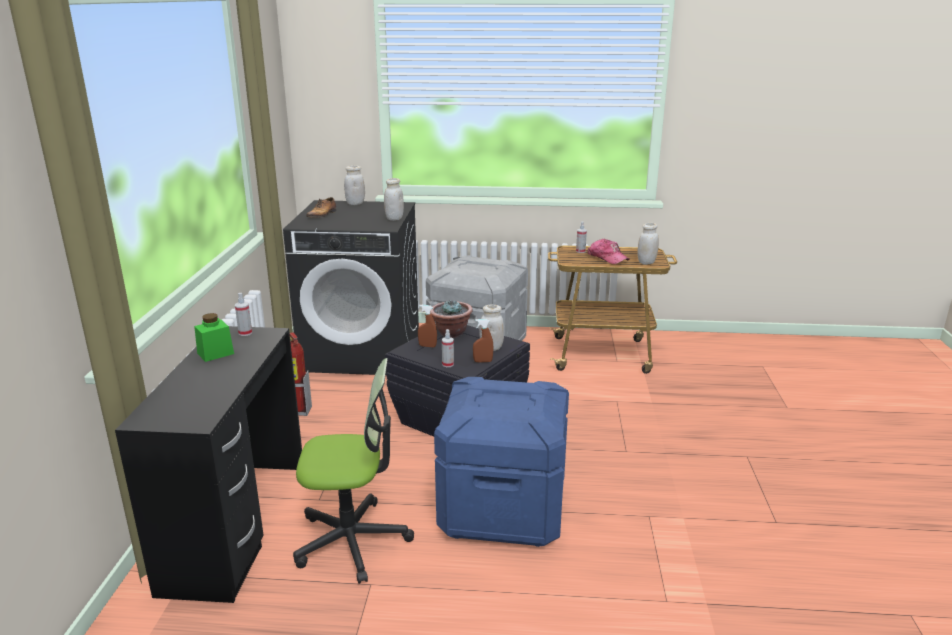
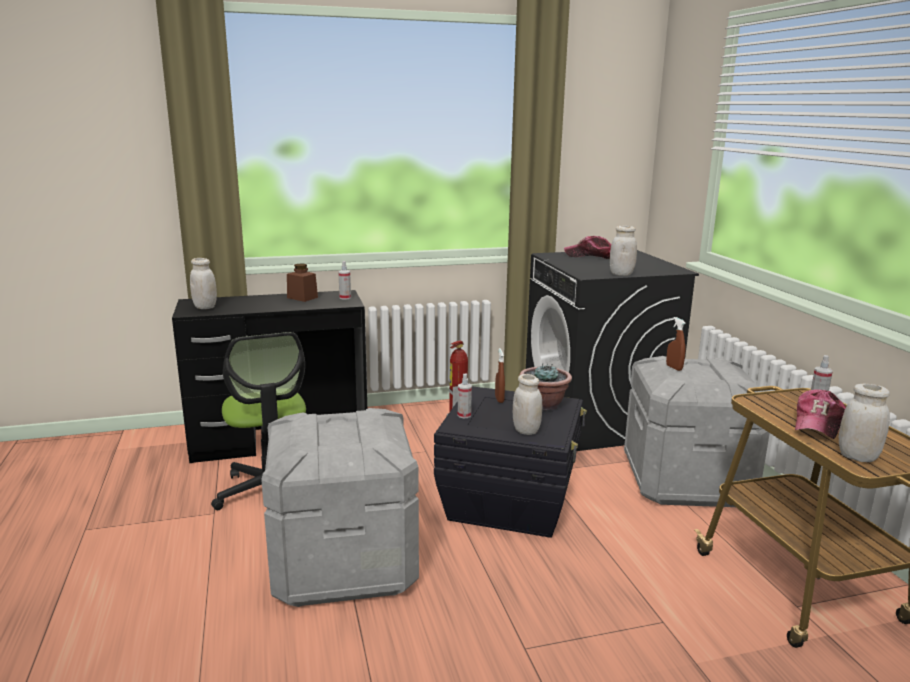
camera: 70 degrees right, 5 degrees down
(215, 353) = (302, 297): green jar -> brown jar
(322, 215) = (590, 256): shoe -> cap
(355, 203) = (648, 259): white jar -> white jar (205, 307)
(483, 361) = (487, 431): brown spray bottle -> brown spray bottle (674, 368)
(503, 509) = (344, 564): blue storage box -> grey storage box

